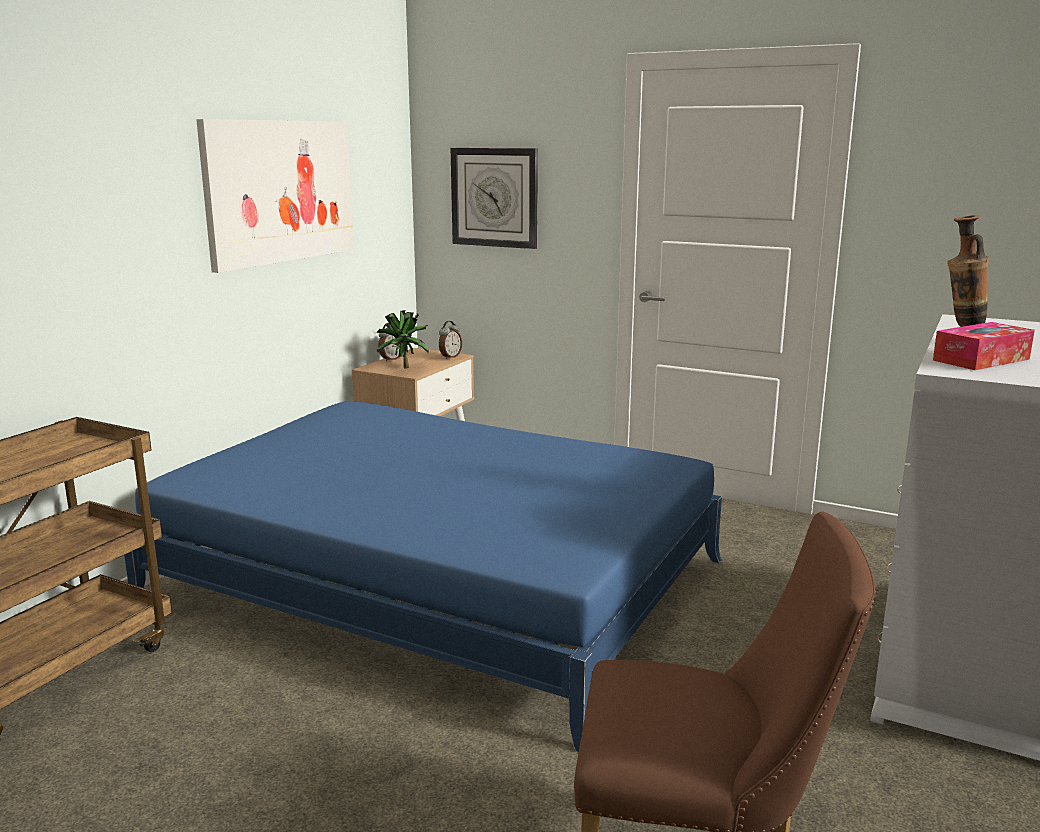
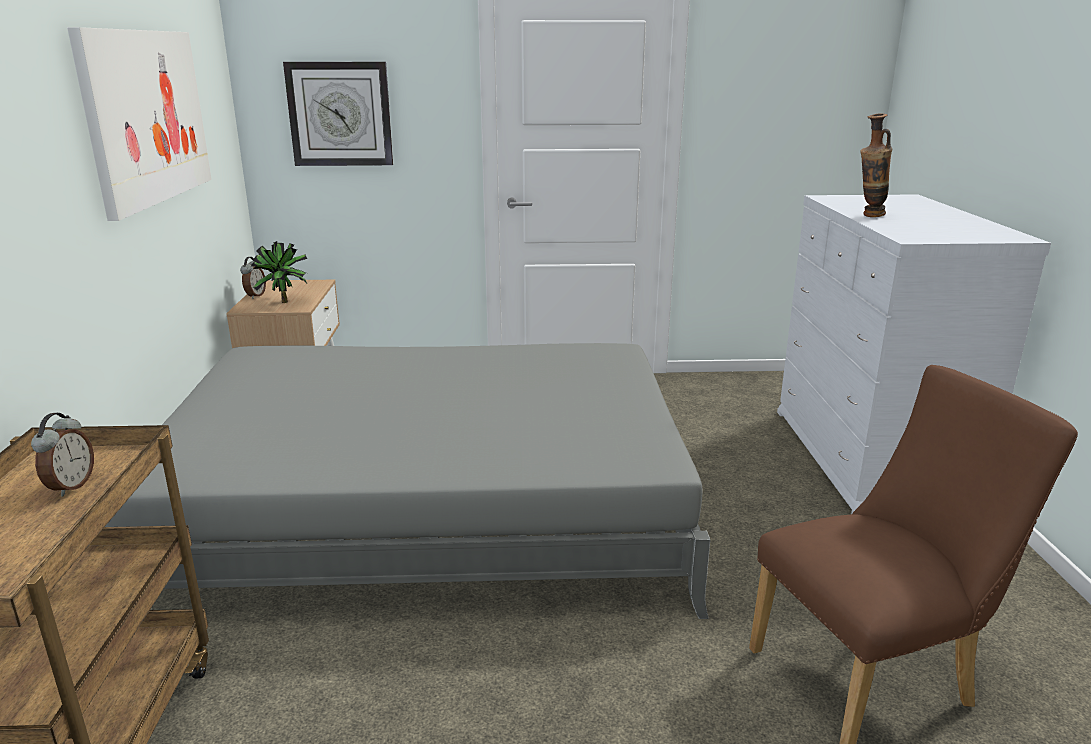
camera: 30 degrees left, 5 degrees up
(437, 580) = (431, 508): blue bed -> grey bed
(450, 357) = (315, 285): alarm clock -> alarm clock (70, 486)
(981, 360) = (910, 227): tissue box -> none

